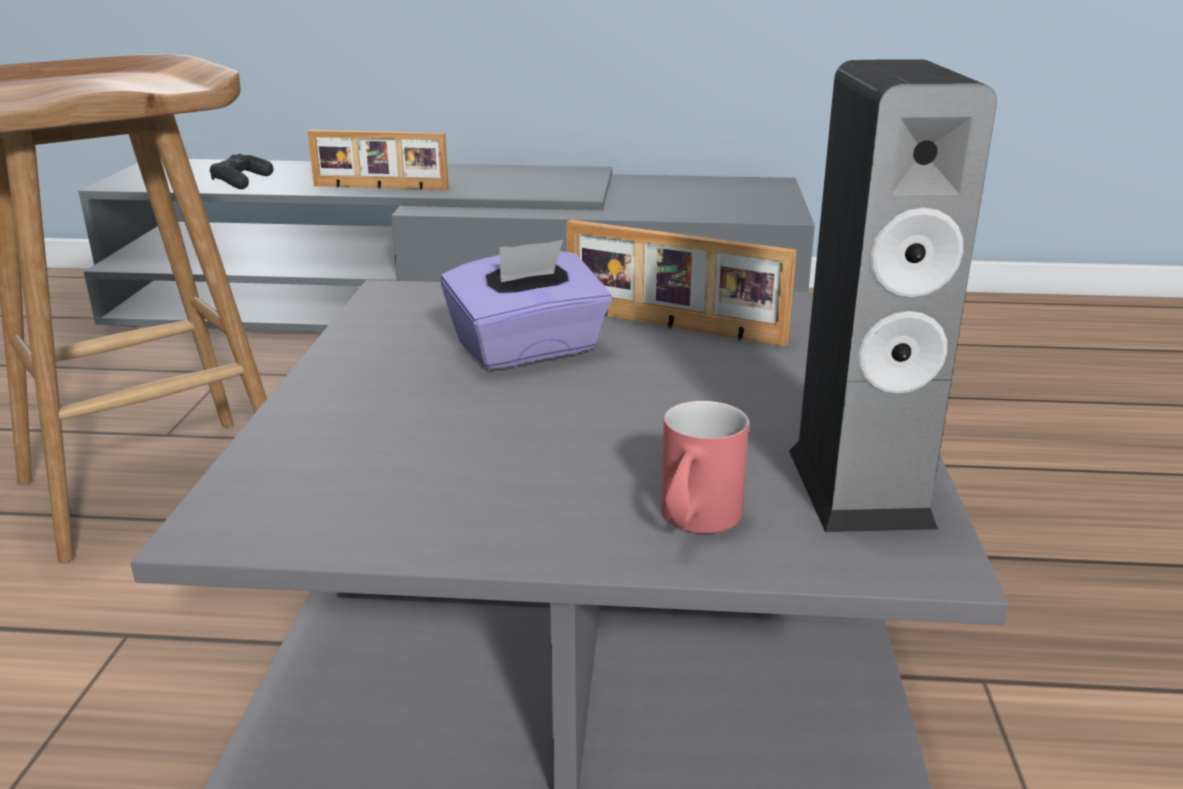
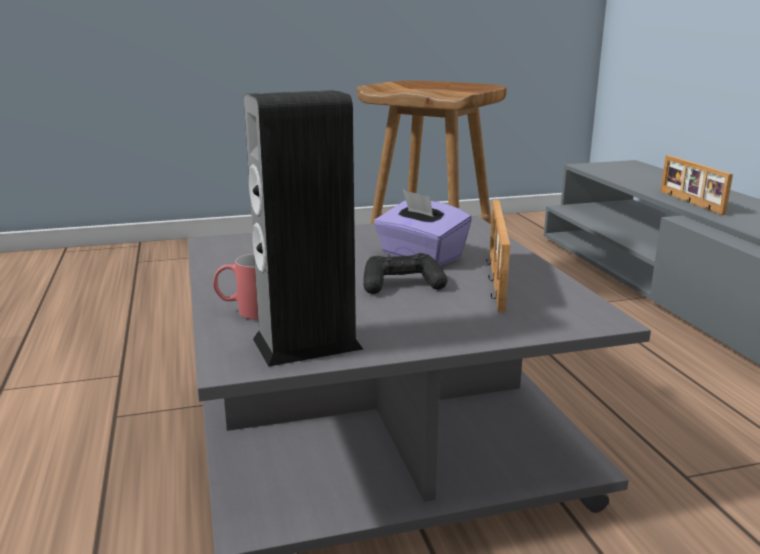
camera: 70 degrees right, 5 degrees down
(242, 181) = (636, 180): black game controller -> black game controller (402, 285)

